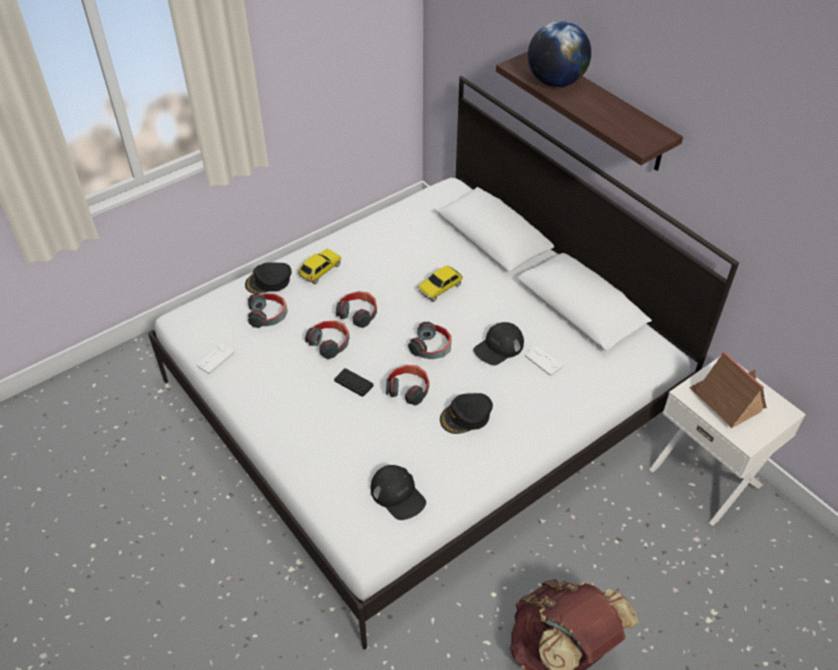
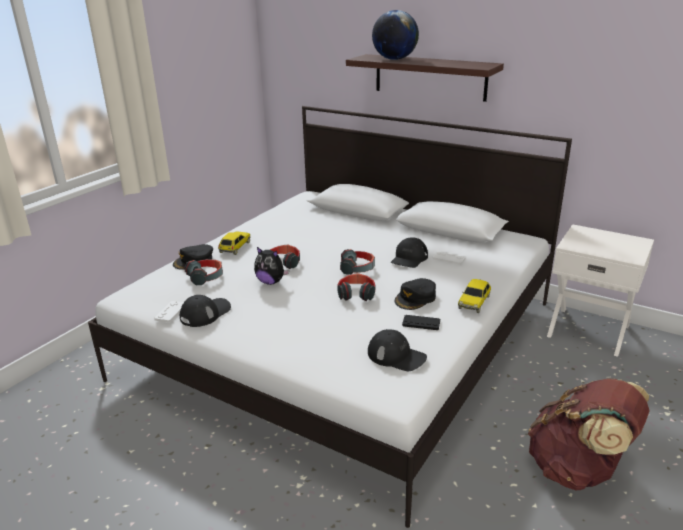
camera: 20 degrees left, 20 degrees down
(246, 372) = (205, 313): none -> black cap
(330, 343) = (271, 282): headphones -> plush toy
(353, 383) = (307, 300): black game controller -> black game controller (421, 323)
(440, 288) = (339, 239): toy car -> toy car (474, 302)
(725, 401) = (598, 244): toy house -> none

